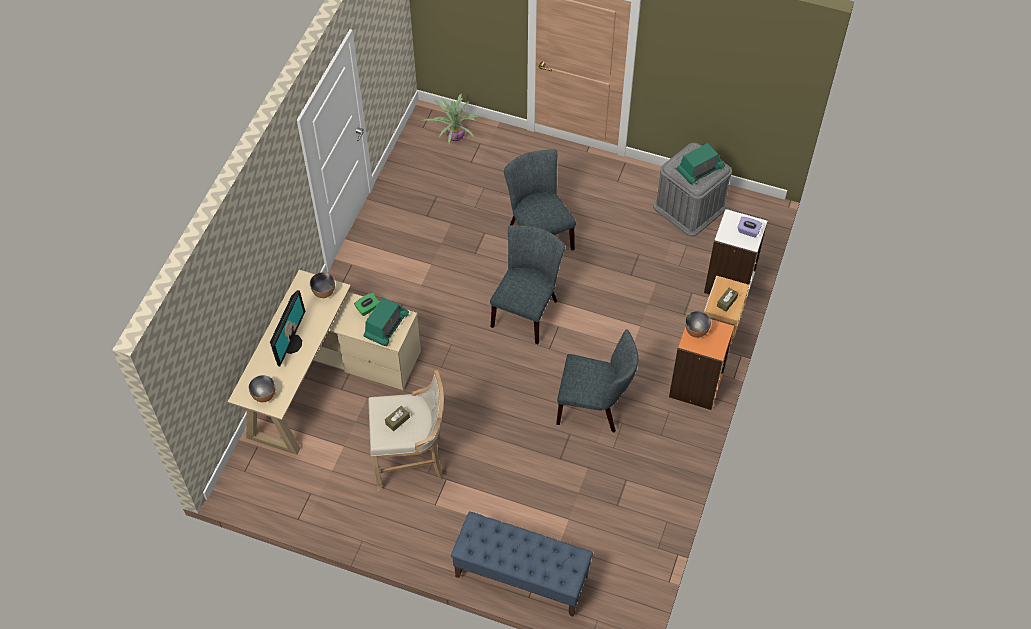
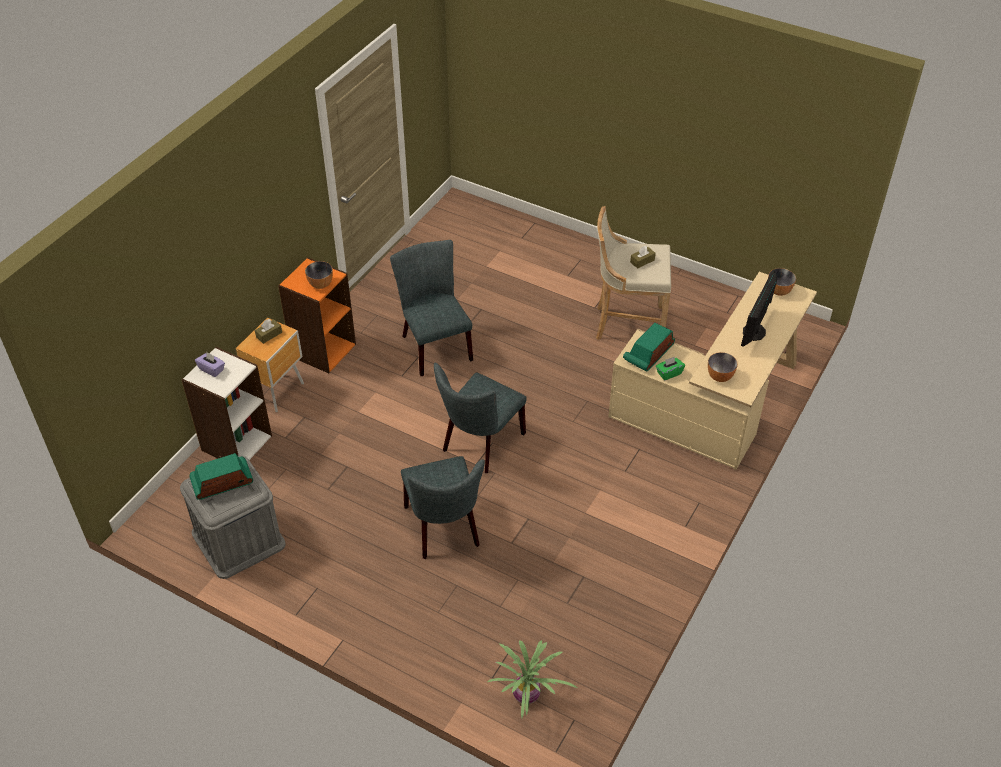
camera: 170 degrees left, 10 degrees down
(521, 576) = (538, 235): blue bench -> none
(595, 407) = (434, 345): grey chair -> grey chair turned 45 degrees clockwise

